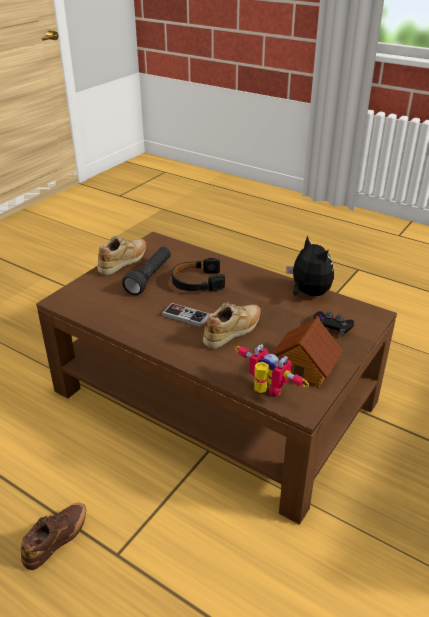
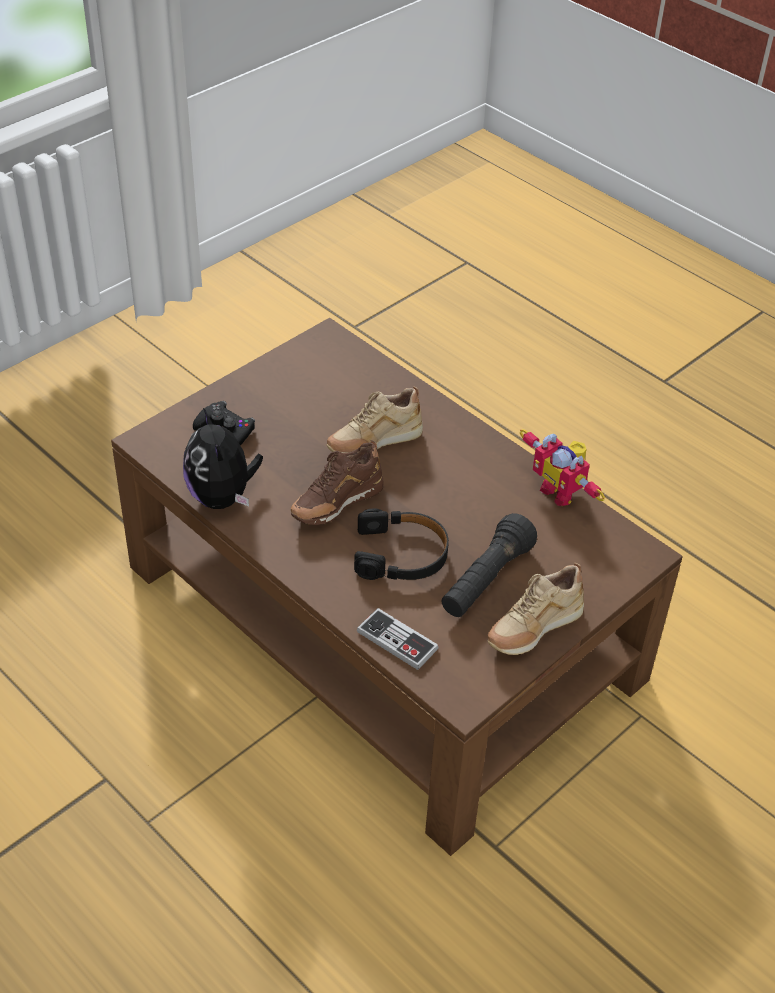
camera: 170 degrees left, 10 degrees up
(57, 541) = (608, 474): brown shoe -> brown shoe (335, 505)
(185, 316) = (436, 485): game controller -> game controller (397, 641)
(265, 391) = (362, 360): toy robot -> toy robot (561, 491)
(305, 366) = (297, 382): toy house -> none

